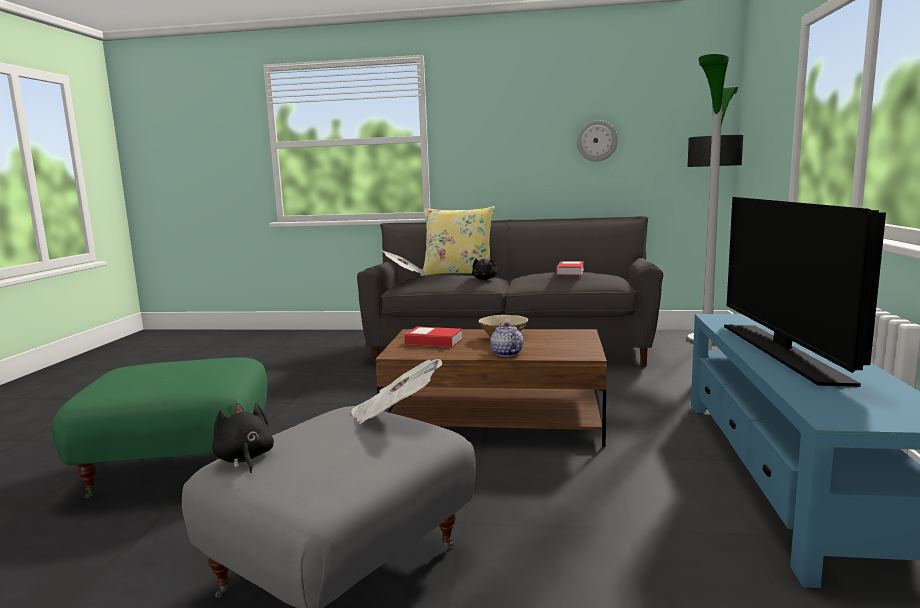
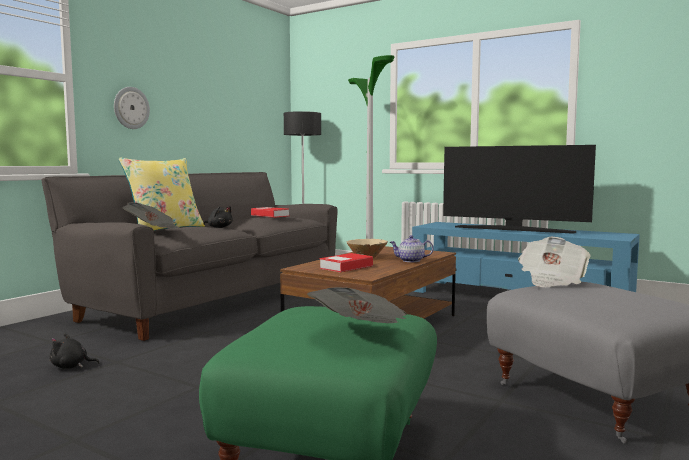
camera: 65 degrees left, 5 degrees down
(138, 382) = (360, 334): none -> newspaper
(244, 459) = (621, 313): black plush toy -> black plush toy (71, 366)
(597, 140) = (217, 106): wall clock -> wall clock (131, 108)

